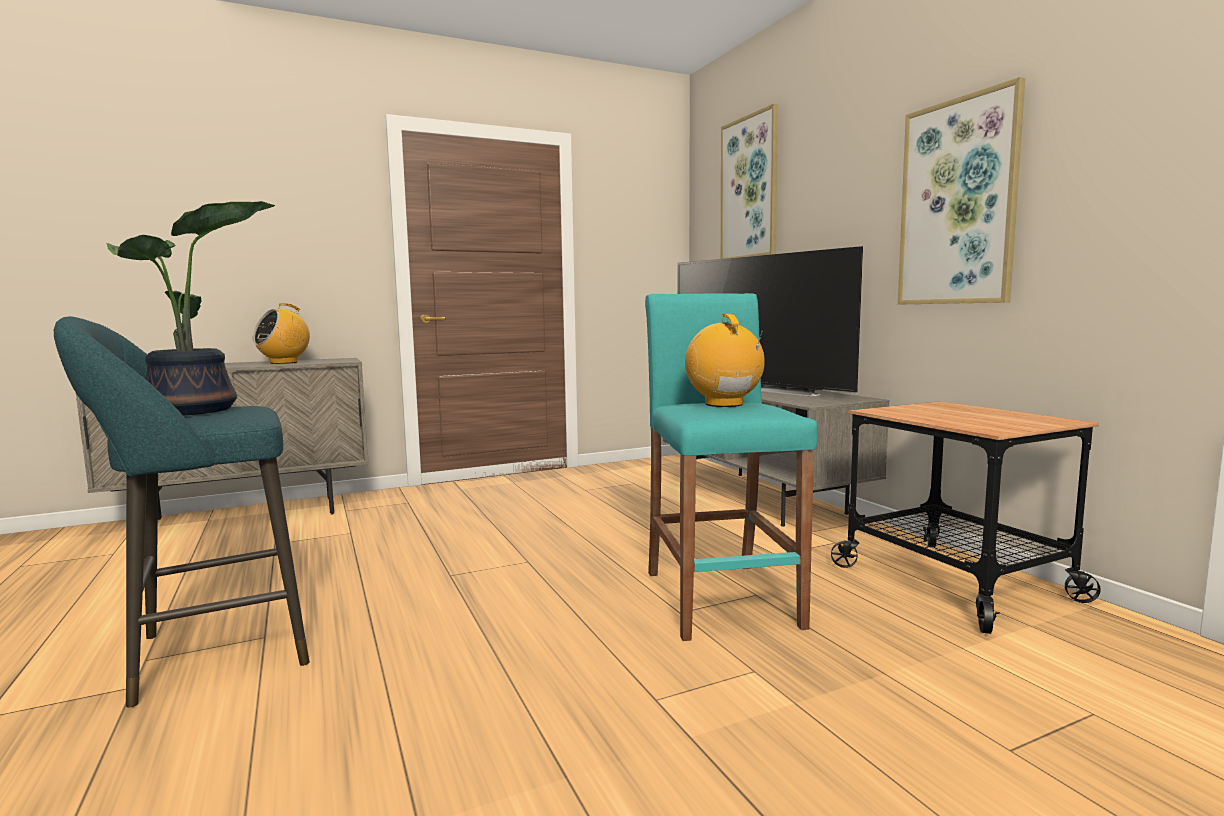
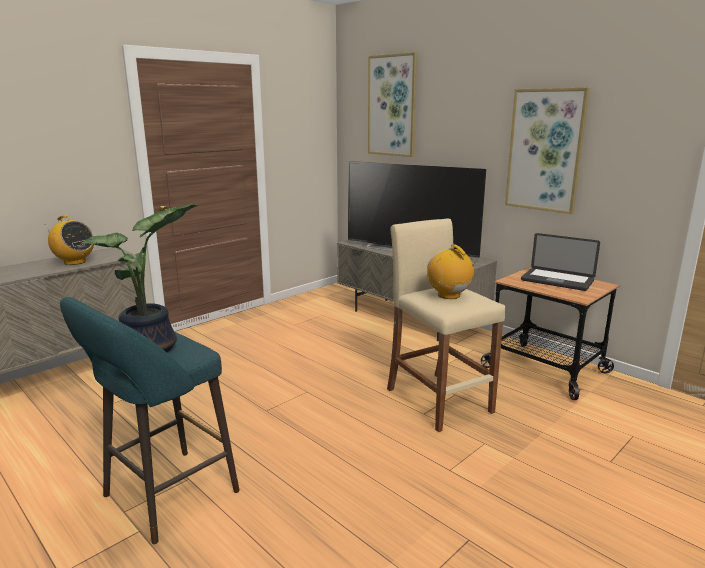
camera: 20 degrees left, 10 degrees up
(284, 362) = (74, 262): radio -> radio turned 75 degrees counterclockwise
(720, 598) = (438, 400): turquoise stool -> beige stool
(969, 414) = (557, 280): none -> laptop

